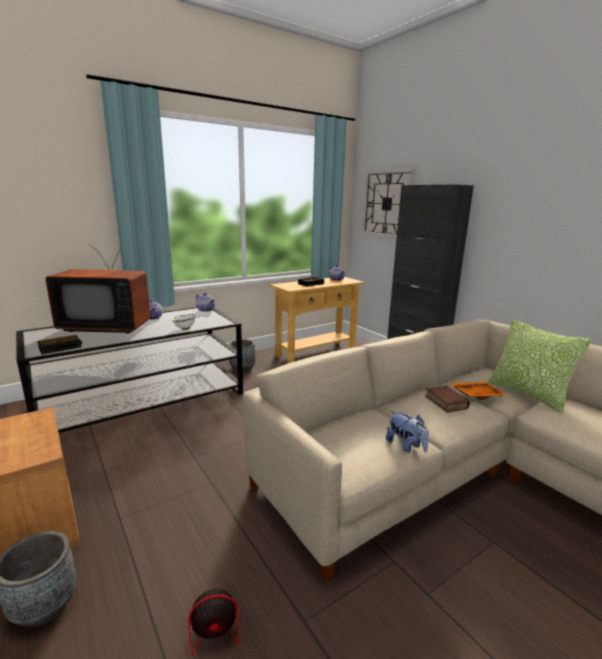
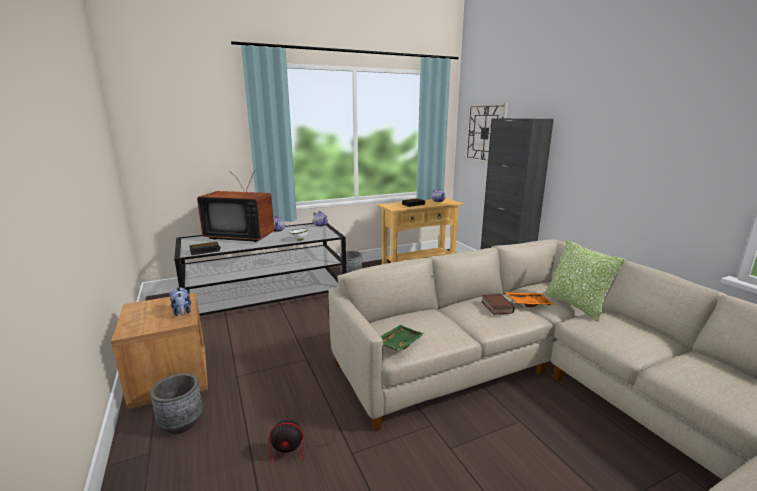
camera: 10 degrees right, 0 degrees up
(350, 461) = (398, 343): none -> green tray
(406, 446) = (448, 337): plush toy -> plush toy (182, 312)

